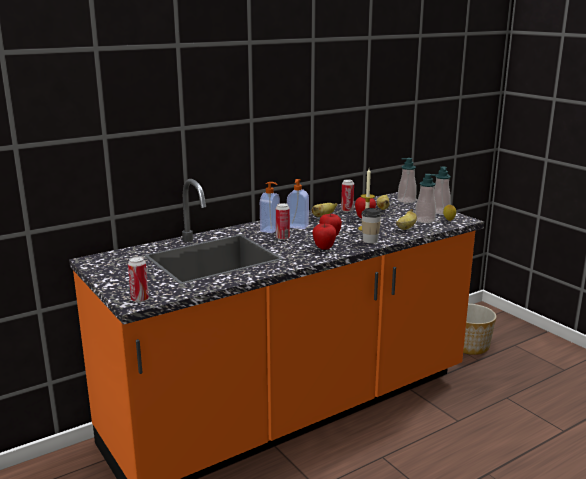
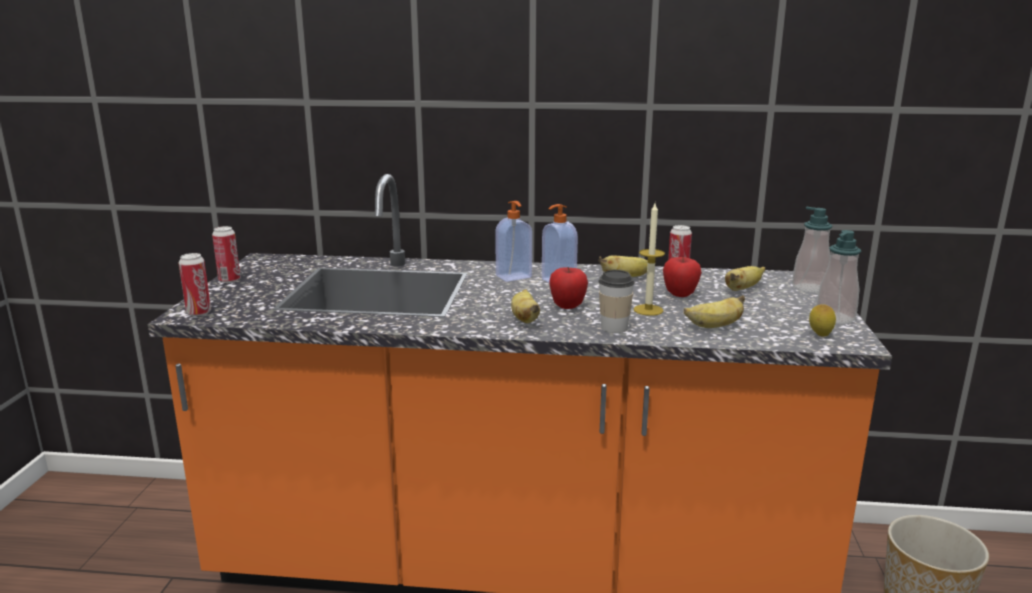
camera: 40 degrees right, 0 degrees up
(282, 238) = (504, 291): can -> can (229, 280)
(324, 248) = (525, 319): apple -> banana
(424, 220) = (774, 324): soap dispenser -> none

